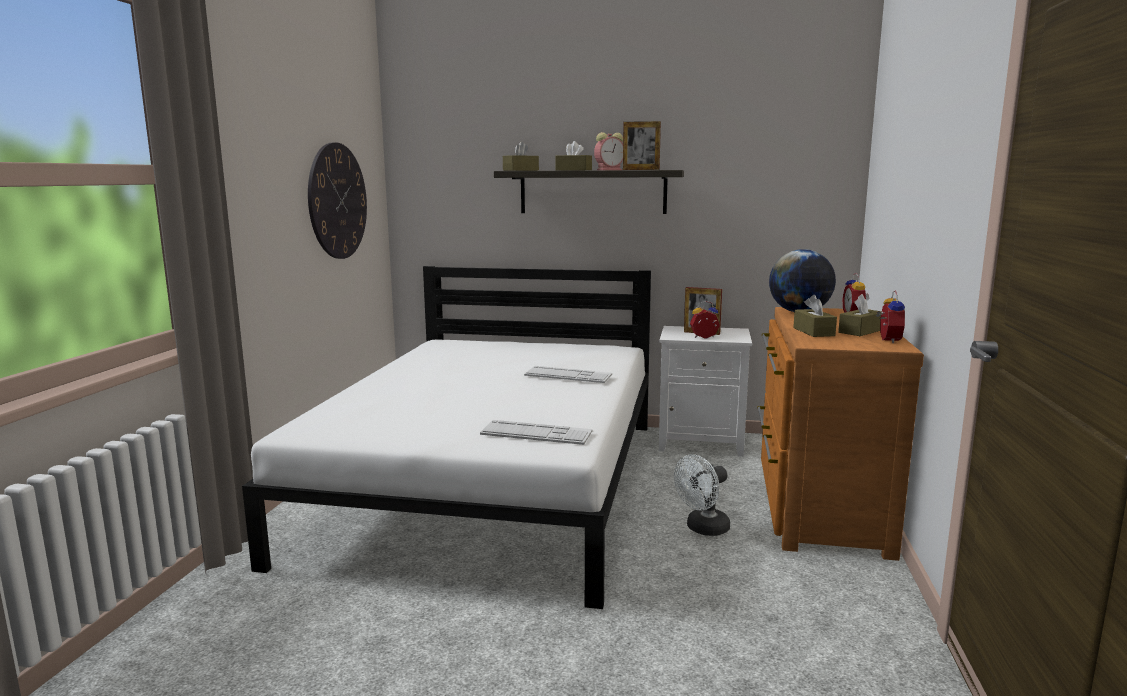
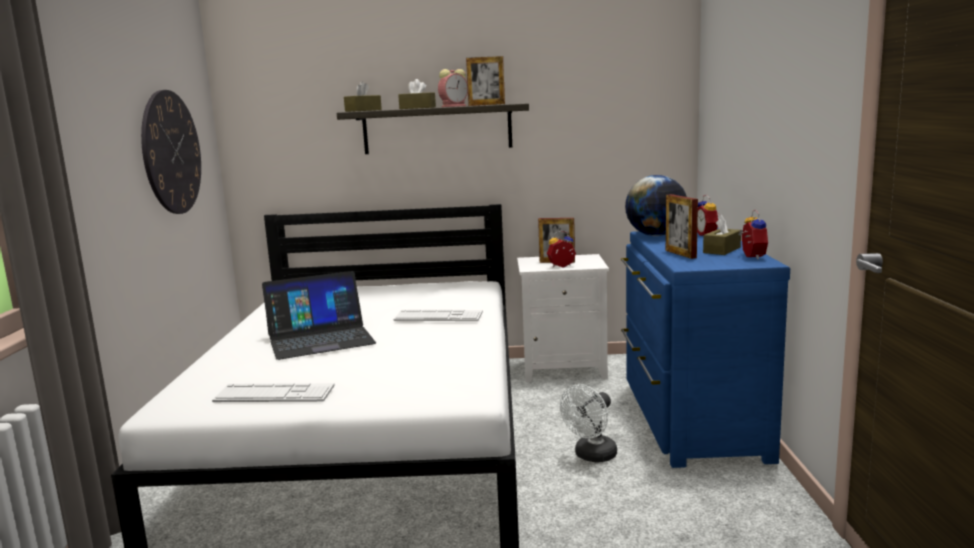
camera: 10 degrees left, 0 degrees up
(450, 385) = (320, 339): none -> laptop
(536, 433) = (430, 381): keyboard -> keyboard (274, 394)
(813, 332) = (680, 254): brown tissue box -> picture frame
(817, 506) = (690, 420): brown dresser -> blue dresser

